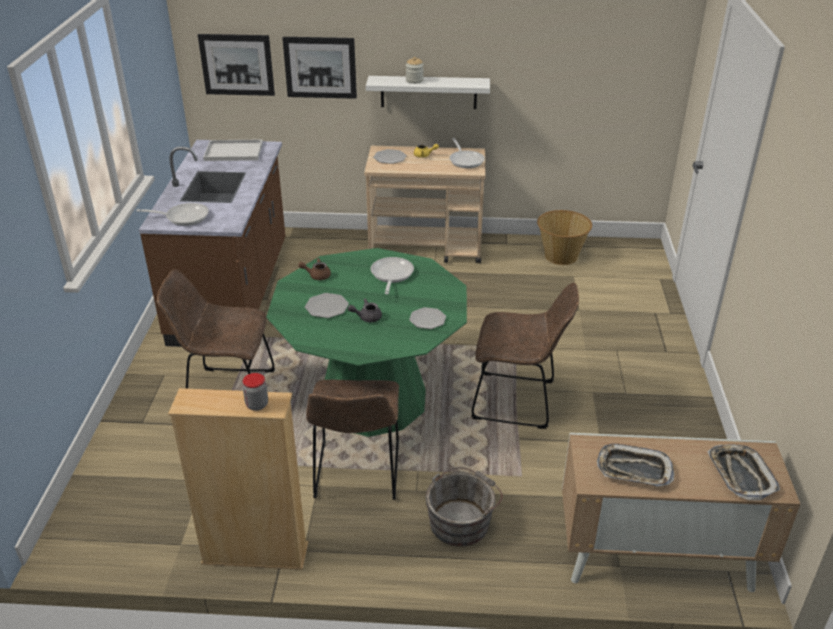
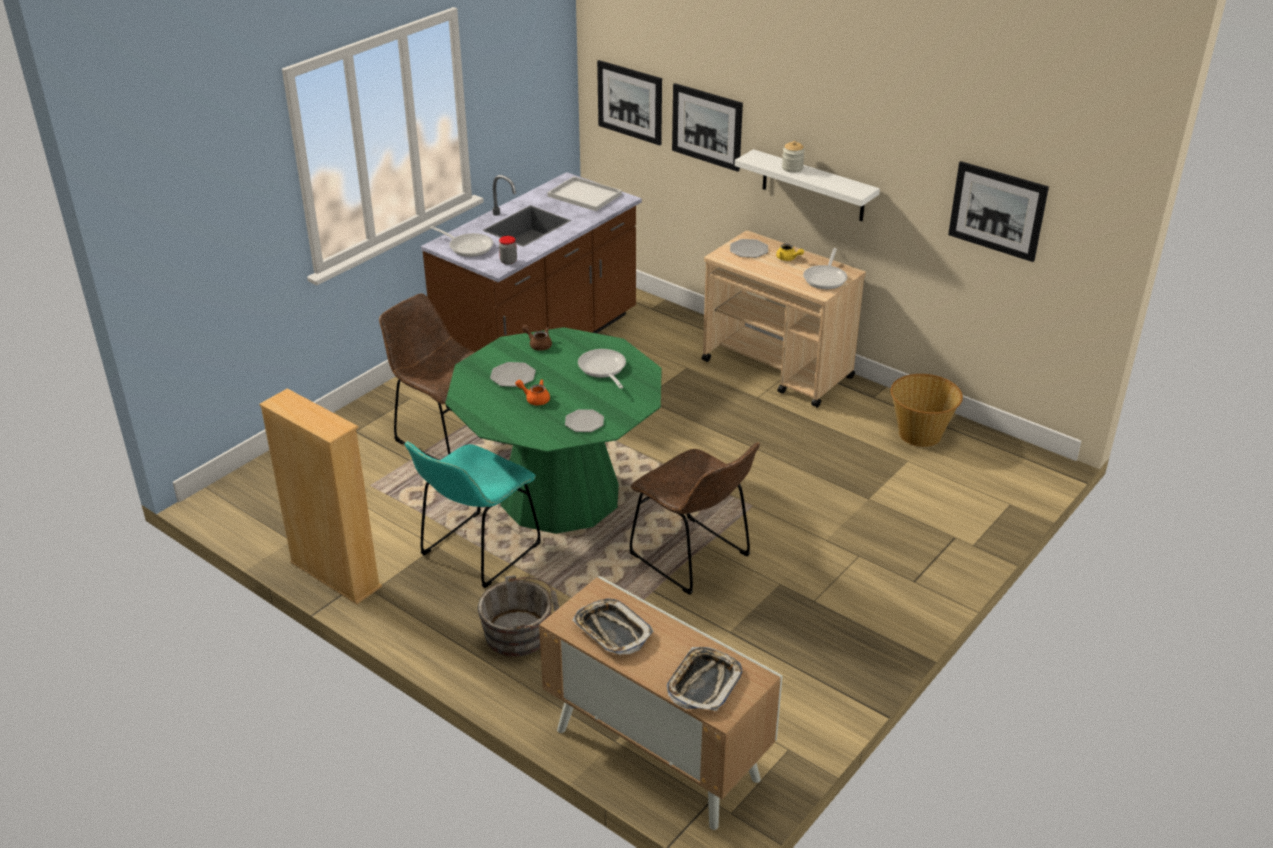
camera: 35 degrees right, 0 degrees up
(257, 405) = (322, 424): jar -> jar (508, 261)
(357, 474) = (477, 553): brown chair -> turquoise chair
(366, 317) = (535, 399): grey teapot -> orange teapot
(391, 275) = (603, 369): frying pan -> frying pan turned 60 degrees counterclockwise
(591, 69) = (997, 211): none -> picture

